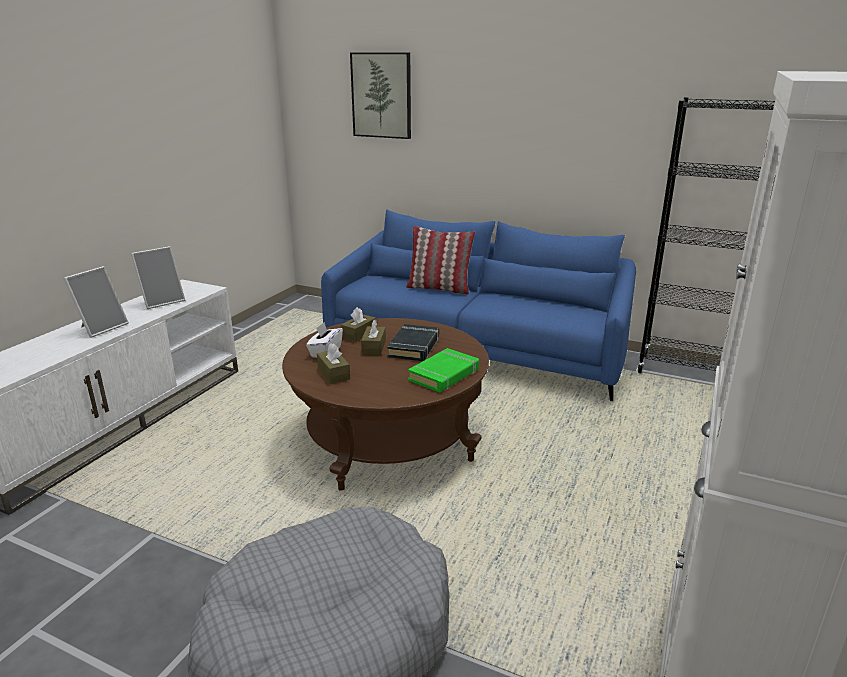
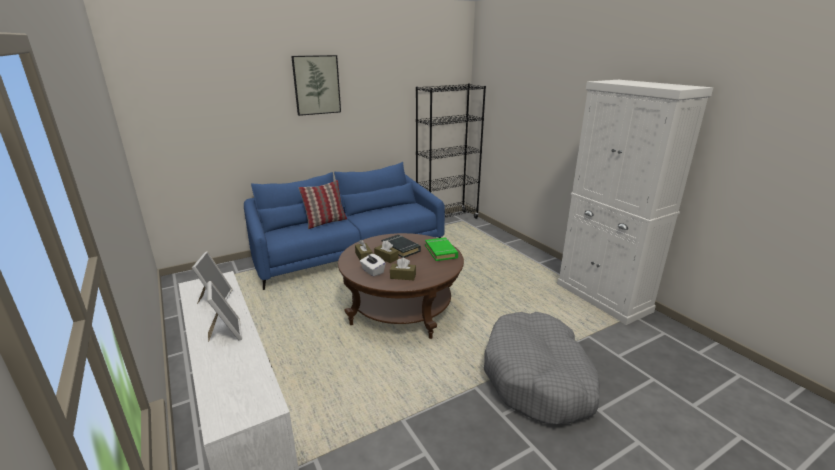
camera: 55 degrees left, 0 degrees up
(382, 95) = (227, 101): picture -> picture (316, 85)

